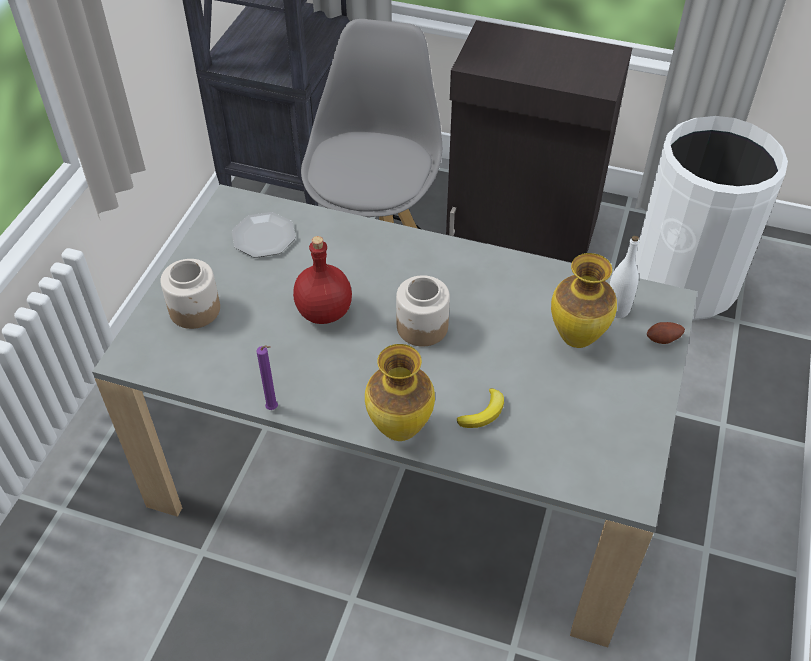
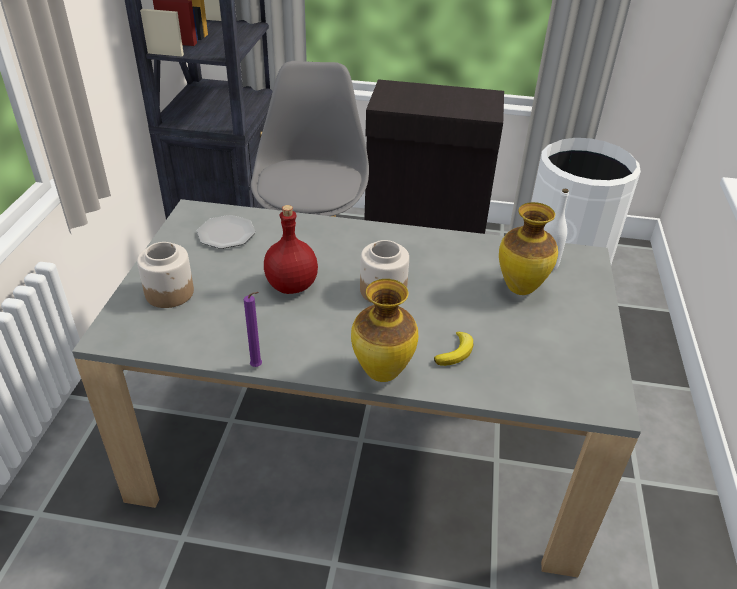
camera: 10 degrees left, 10 degrees down
(663, 340) = (593, 284): potato -> none

